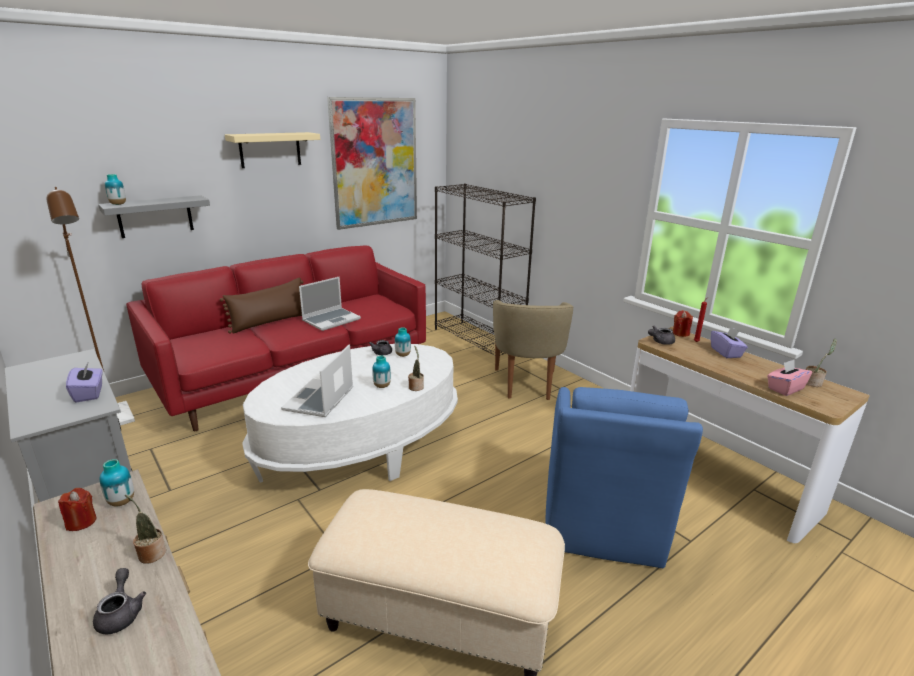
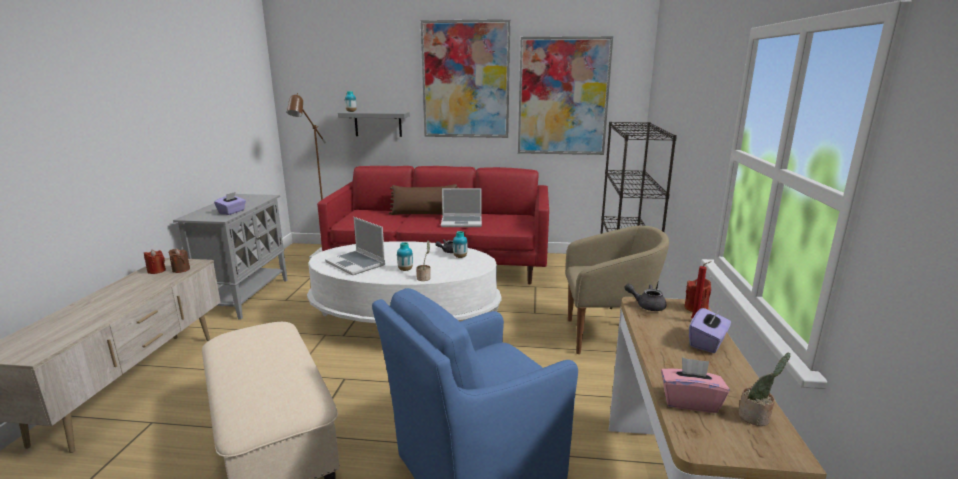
camera: 45 degrees right, 5 degrees down
(121, 502) = (181, 270): vase -> brown candle
(121, 613) = (92, 310): grey teapot -> none
(151, 553) = (144, 294): potted plant -> none
(270, 150) = (465, 80): beige shelf -> picture
(319, 400) = (356, 264): laptop -> laptop turned 105 degrees counterclockwise
(526, 384) = (607, 336): beige armchair -> beige armchair turned 135 degrees counterclockwise

